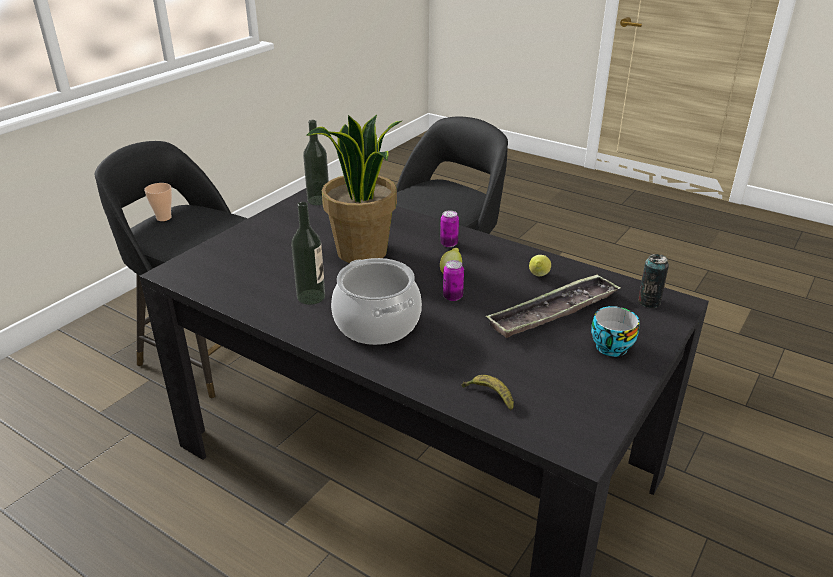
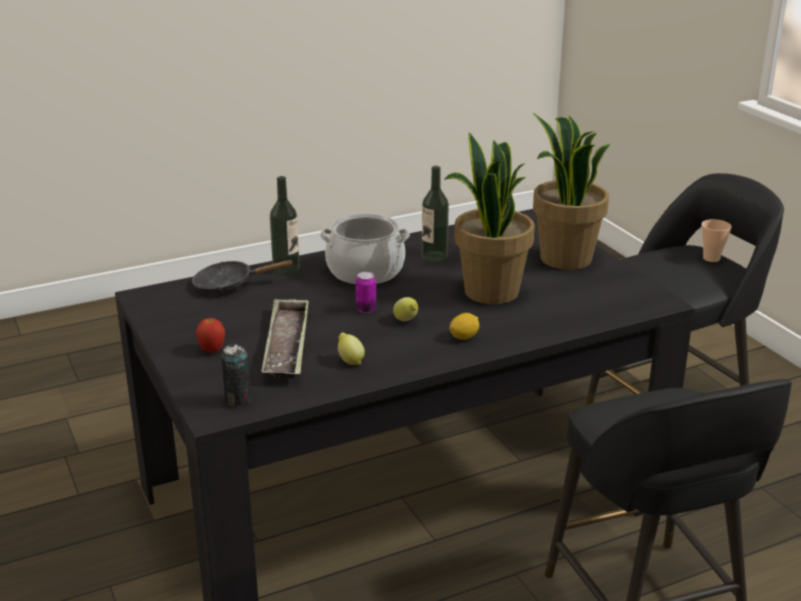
camera: 120 degrees right, 5 degrees down
(267, 237) = (564, 259): none -> potted plant
(318, 200) = (635, 297): bottle -> bottle (286, 268)
(449, 244) = (464, 337): can -> lemon
(489, 396) = (229, 285): banana -> black frying pan
(609, 345) = (212, 350): cup -> apple

